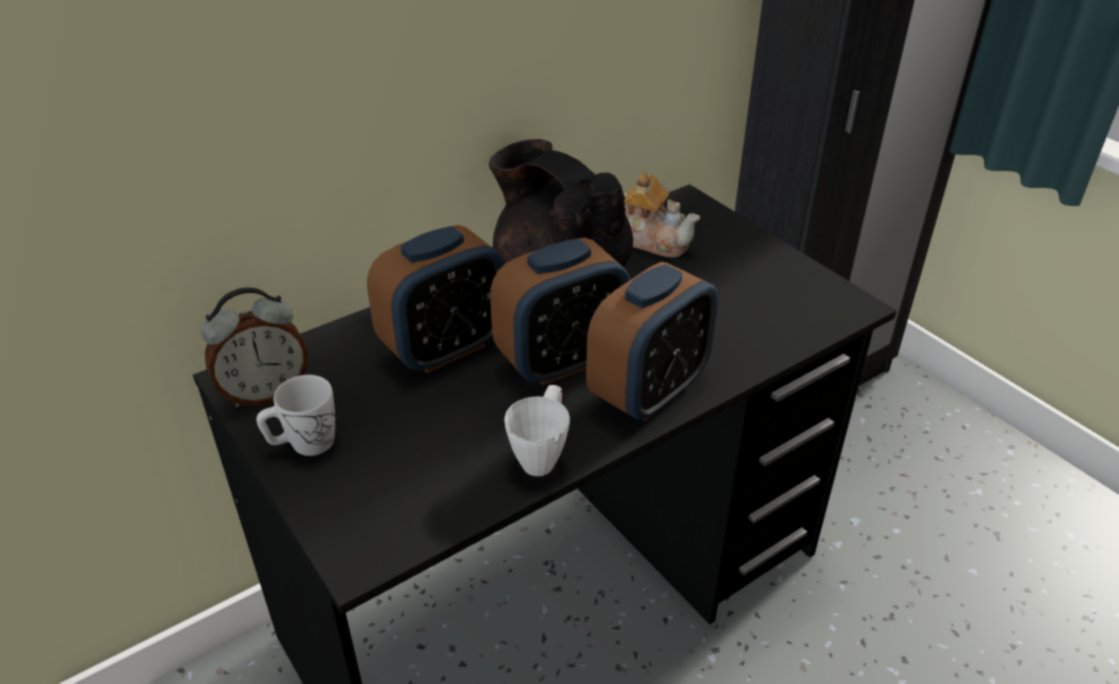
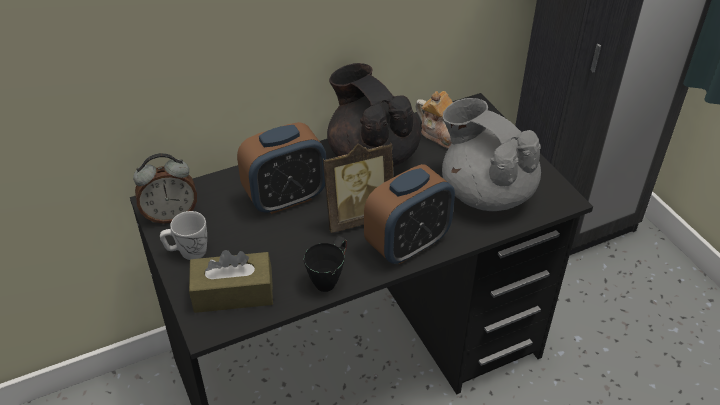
camera: 10 degrees right, 5 degrees up
(392, 497) = (233, 293): none -> brown tissue box
(542, 454) = (329, 277): white mug -> black mug
(561, 361) = (357, 216): alarm clock -> picture frame
(740, 308) = (485, 192): none -> grey teapot

